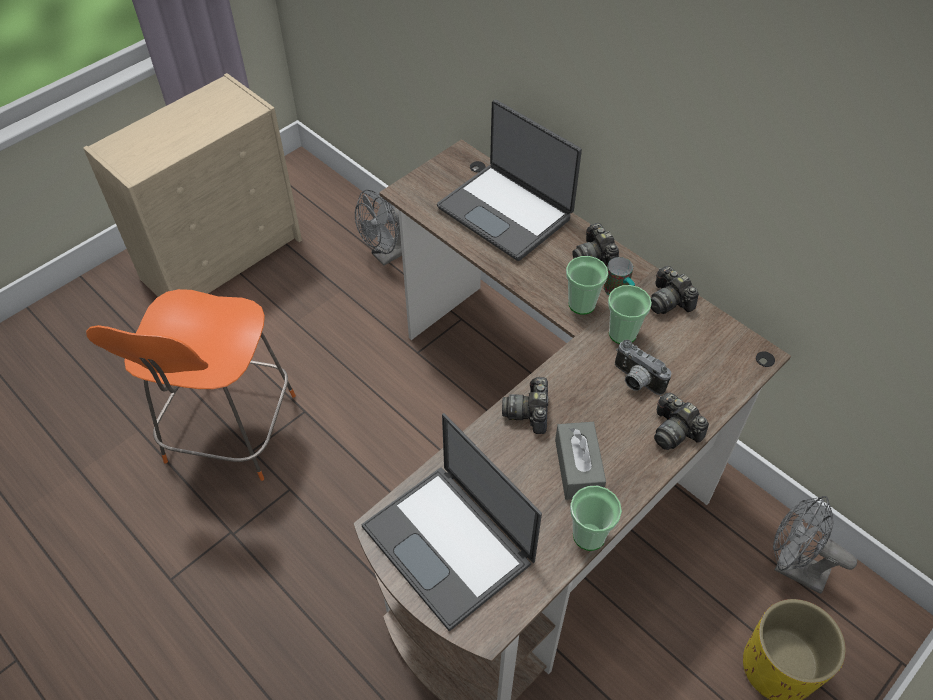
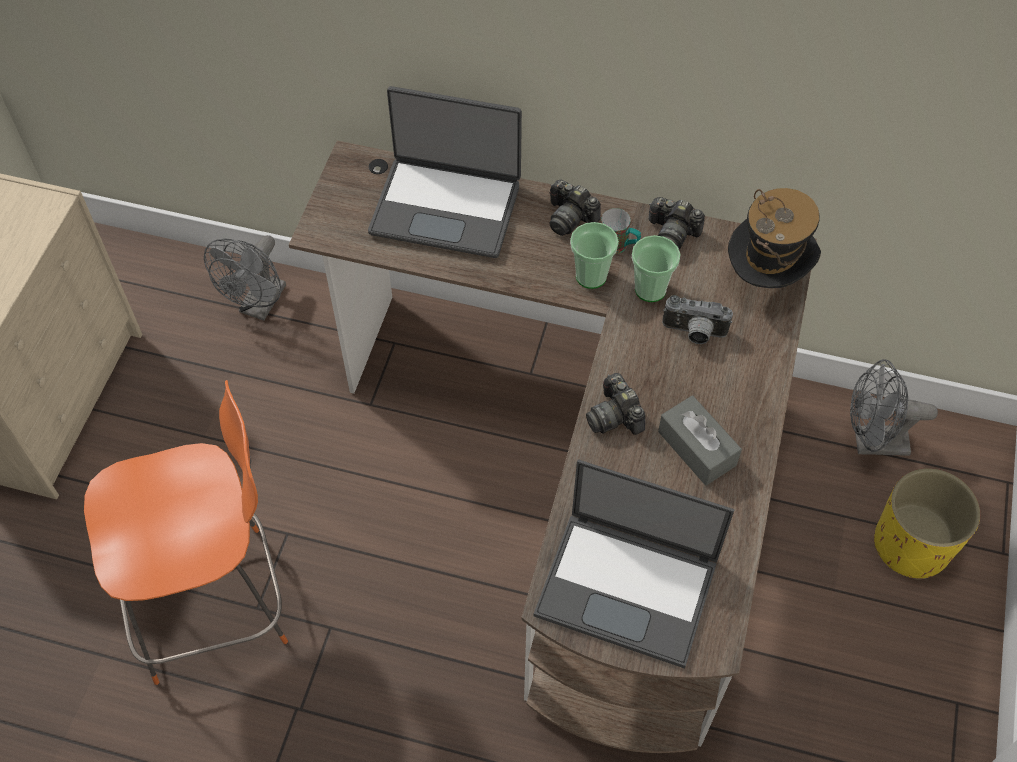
camera: 30 degrees left, 5 degrees up
(229, 432) = (215, 602): orange chair -> orange chair turned 90 degrees counterclockwise
(589, 535) = (748, 508): cup -> none
(674, 430) = (760, 366): camera -> none
(724, 368) = (765, 280): none -> hat

